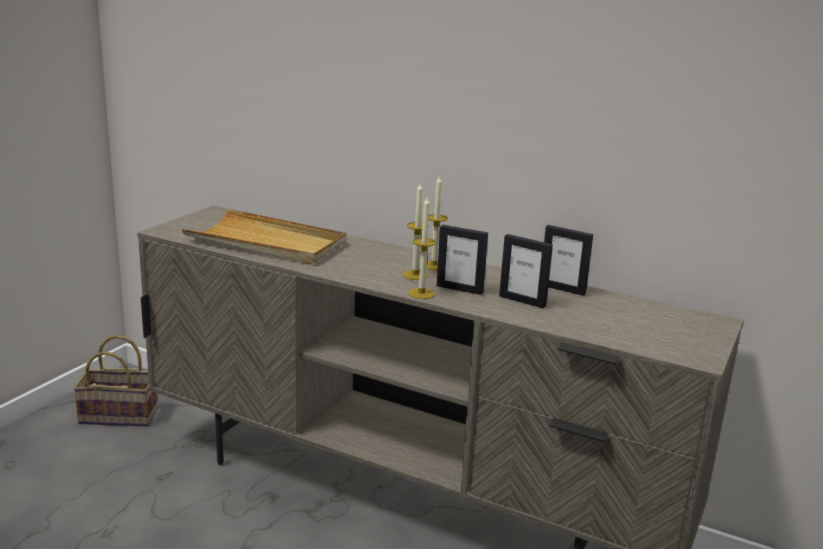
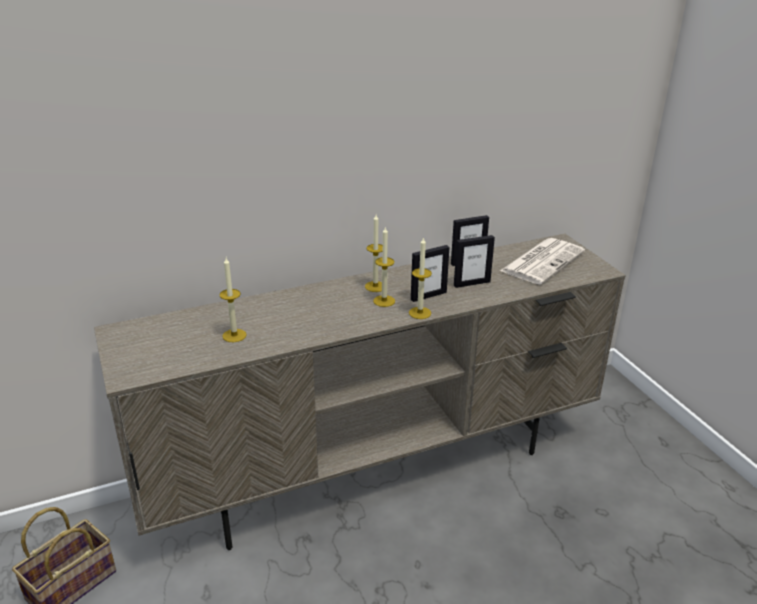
camera: 50 degrees left, 10 degrees up
(267, 243) = (234, 335): beige tray -> candle
(646, 322) = (542, 261): none -> newspaper

